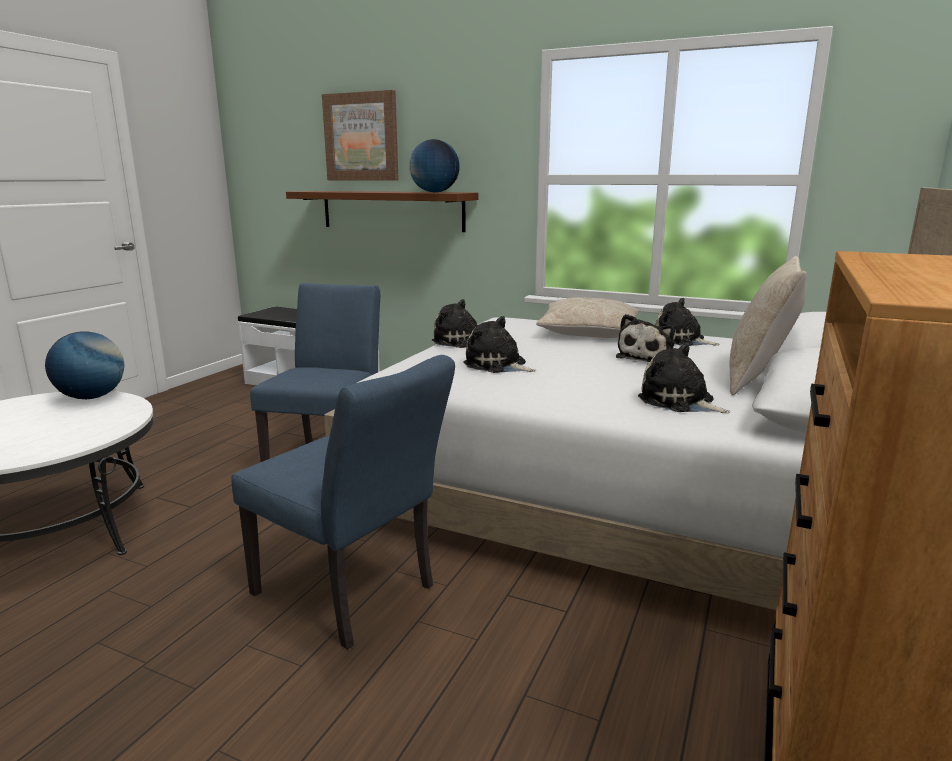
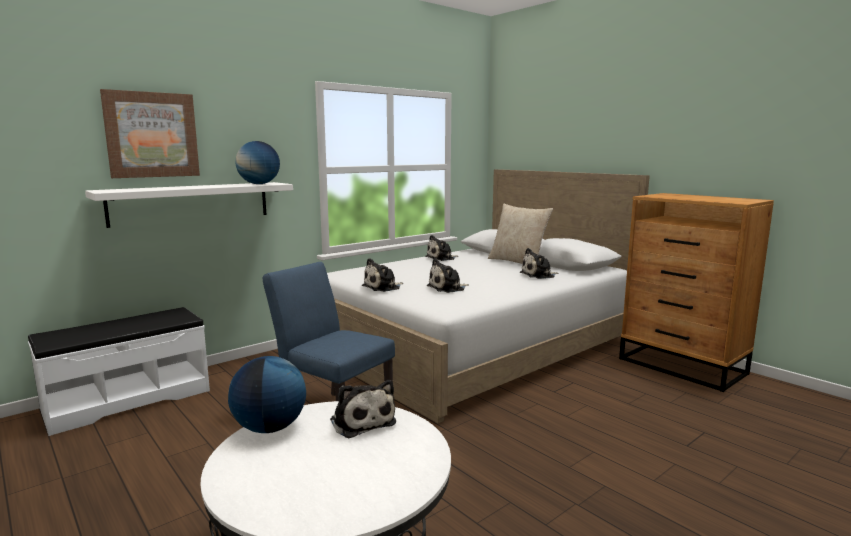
camera: 65 degrees left, 5 degrees down
(353, 595) = (534, 429): blue chair -> none
(392, 210) = (191, 203): brown shelf -> white shelf
(589, 332) = (399, 266): beige pillow -> none
(647, 357) = (466, 267): plush toy -> plush toy (361, 421)

